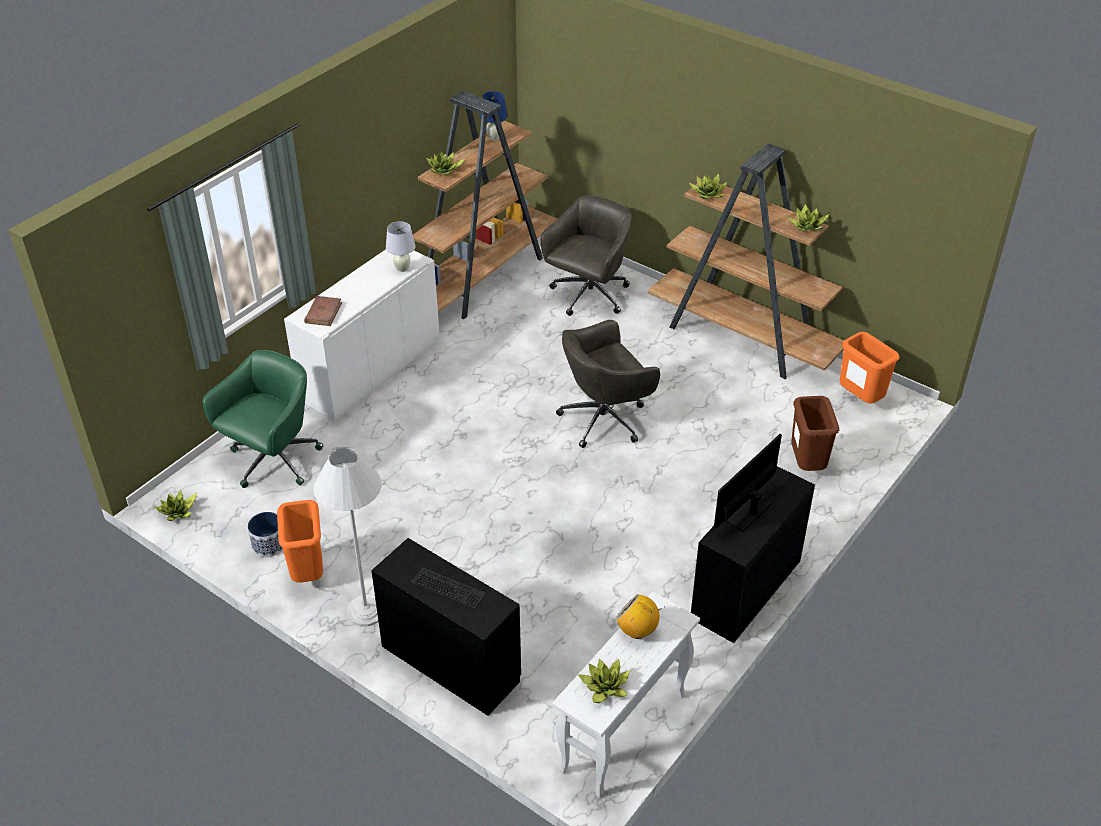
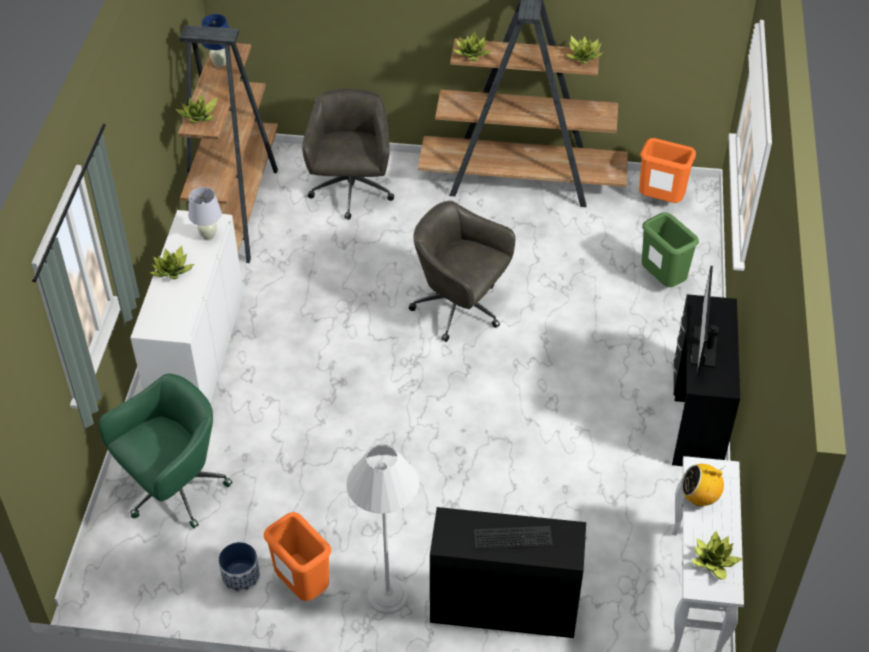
camera: 30 degrees left, 5 degrees up
(178, 512) = (118, 587): potted plant -> potted plant (173, 270)
(273, 461) = (174, 490): green office chair -> green office chair turned 45 degrees clockwise
(323, 313) = (167, 314): brown book -> none
(605, 418) = (460, 309): grey office chair -> grey office chair turned 90 degrees clockwise
(807, 465) = (663, 281): brown trash can -> green trash can

